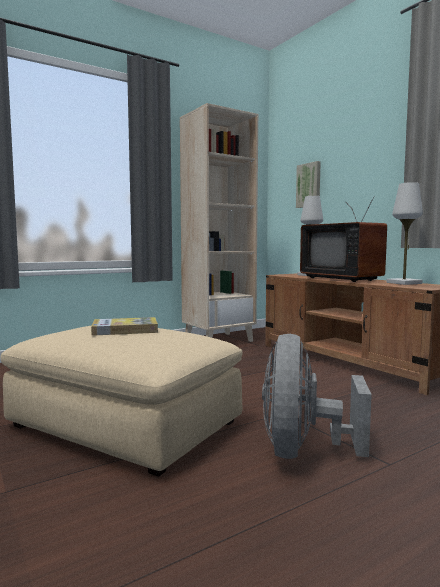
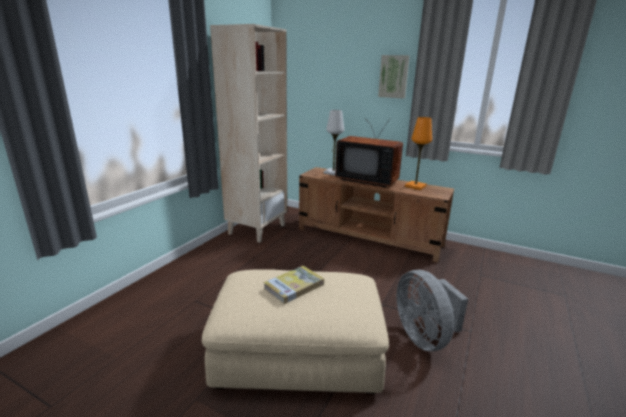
camera: 30 degrees left, 15 degrees up
(309, 185) = (319, 91): picture -> picture (393, 76)
(404, 283) = (415, 186): white table lamp -> orange table lamp

